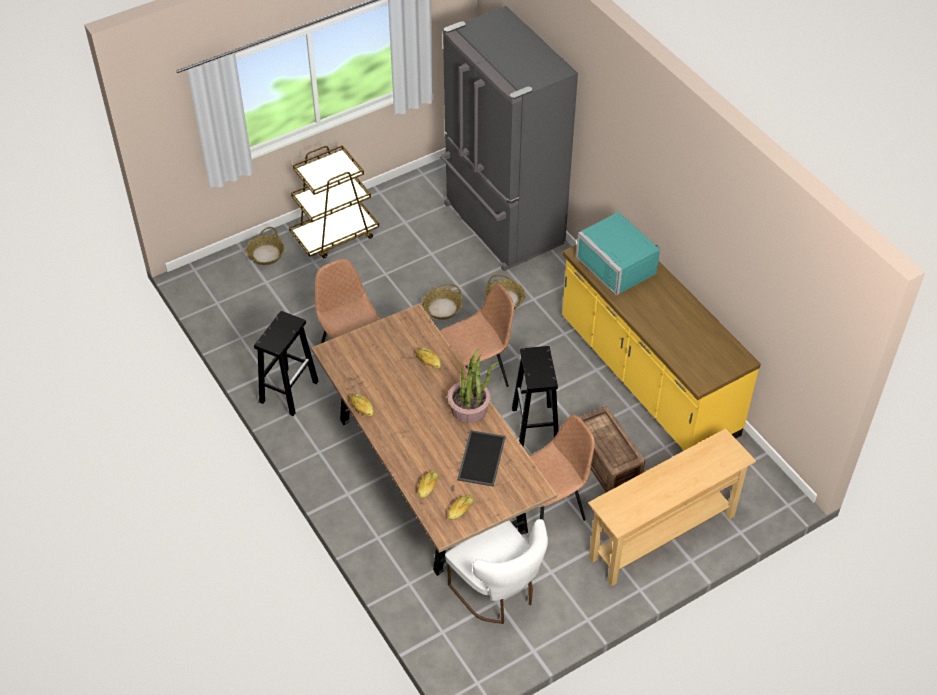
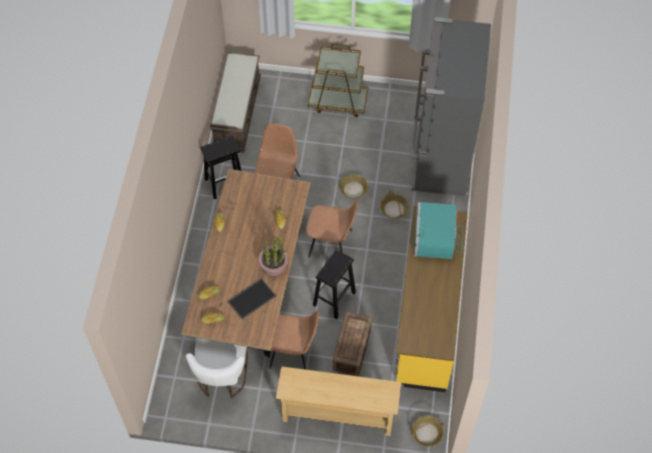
camera: 40 degrees right, 10 degrees up
(228, 313) = (237, 113): none -> brown bench
(266, 254) = (289, 89): basket -> basket (426, 433)

